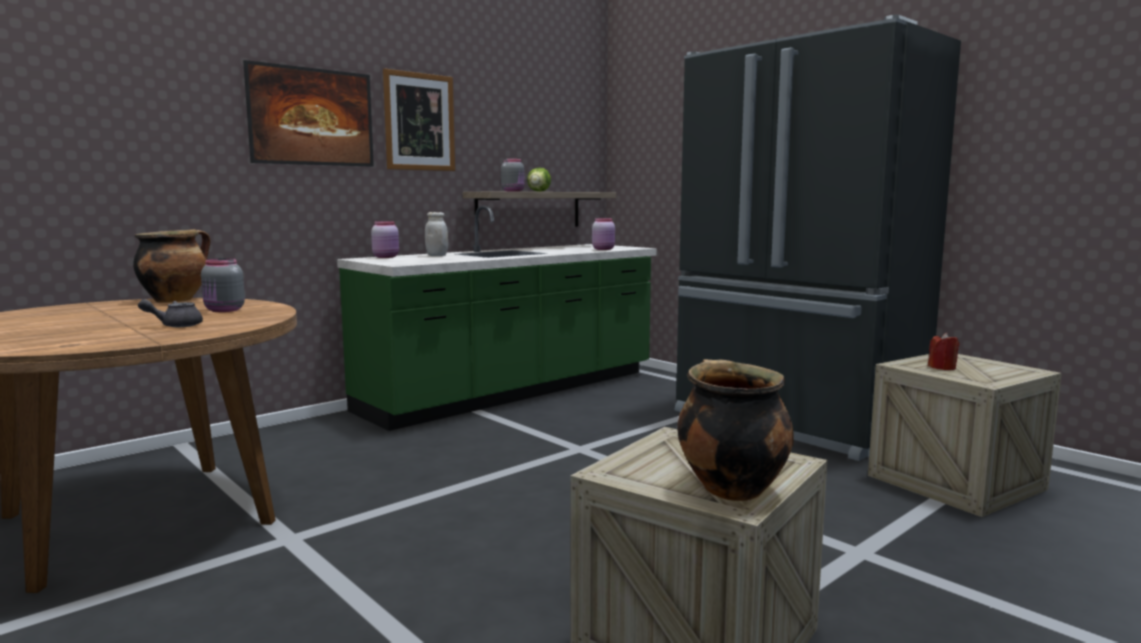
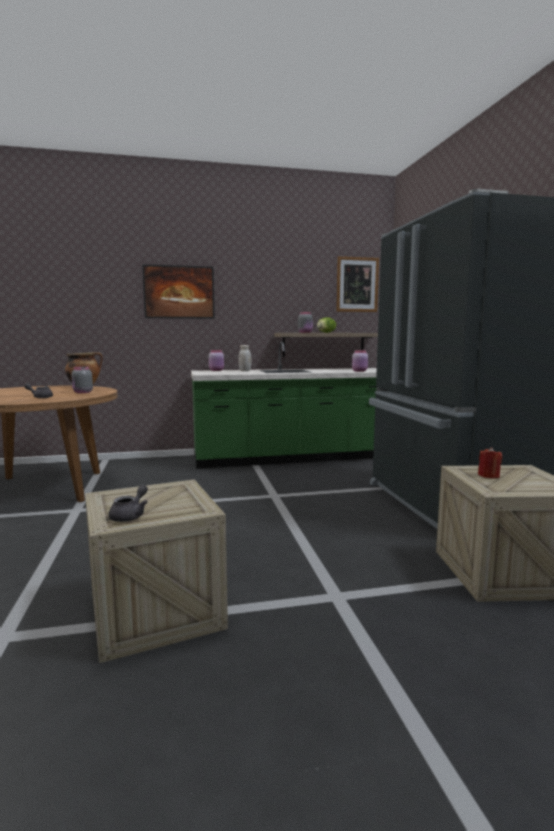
camera: 30 degrees right, 0 degrees up
(419, 122) = (245, 292): picture -> picture (357, 284)
(729, 488) = (130, 516): cooking pot -> grey teapot

